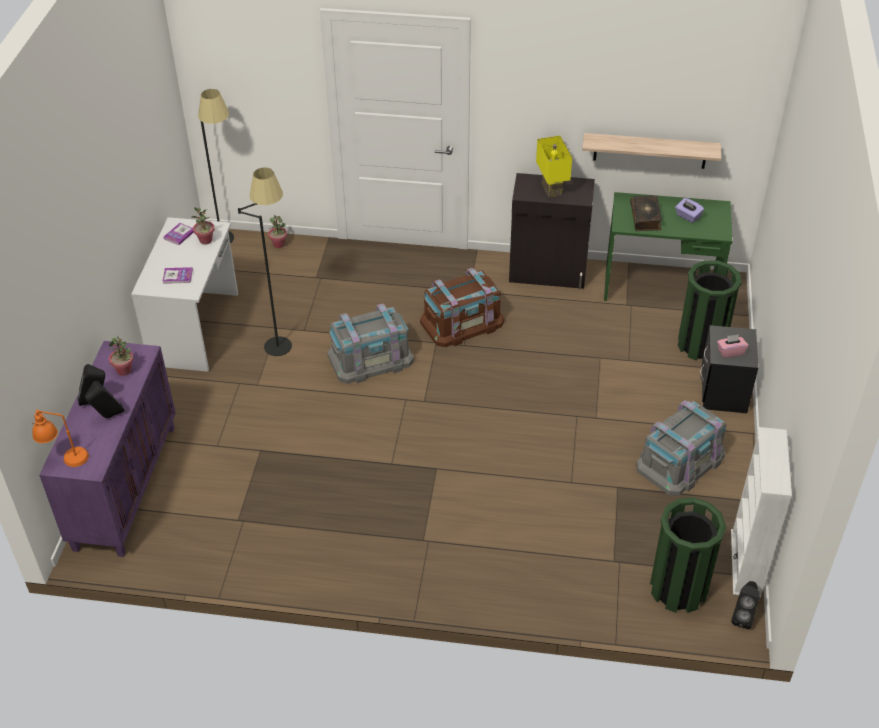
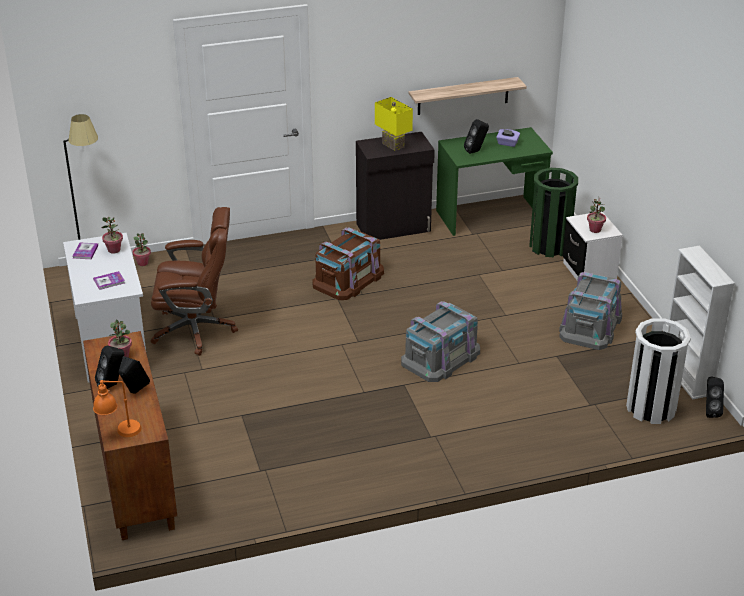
camera: 25 degrees left, 10 degrees down
(125, 486) = (135, 477): purple cabinet -> brown cabinet
(280, 337) = (196, 329): black floor lamp -> brown office chair
(370, 358) = (289, 324): grey storage box -> grey storage box (441, 357)
(646, 218) = (476, 151): book -> black speaker
(678, 589) = (651, 408): green trash can -> white trash can
(723, 391) = (589, 272): black nightstand -> white nightstand
(730, 352) = (595, 230): pink tissue box -> potted plant

